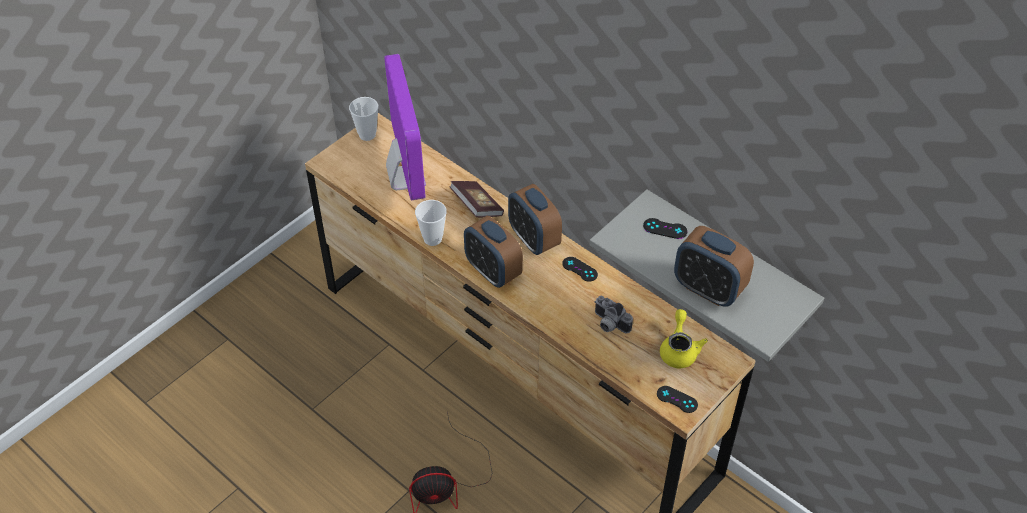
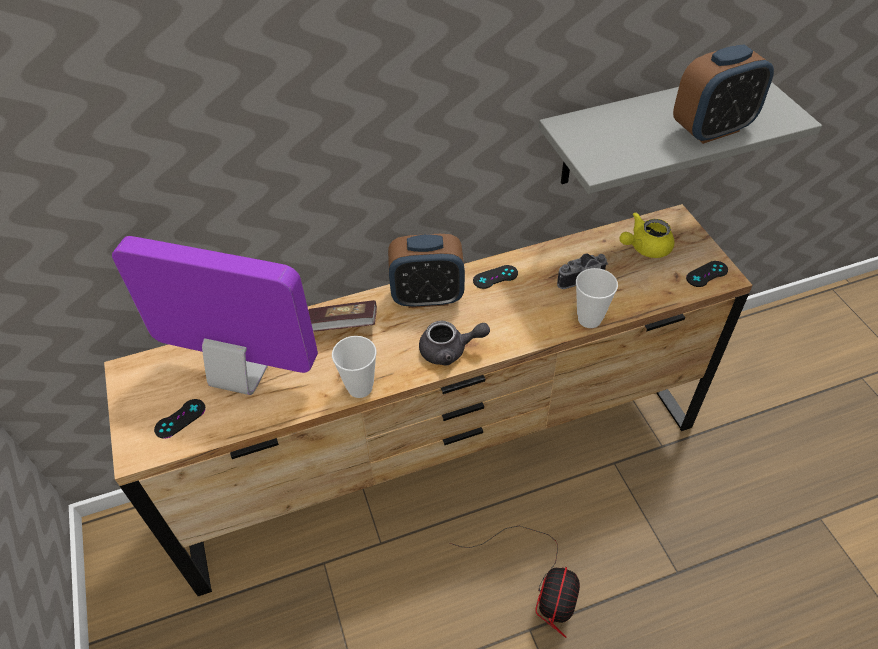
camera: 60 degrees left, 0 degrees up
(367, 135) = (133, 387): cup -> cup (589, 319)
(493, 271) = (450, 350): alarm clock -> grey teapot
(665, 229) = (607, 127): black game controller -> black game controller (180, 418)
(679, 350) = (644, 247): yellow teapot -> yellow teapot turned 60 degrees counterclockwise

